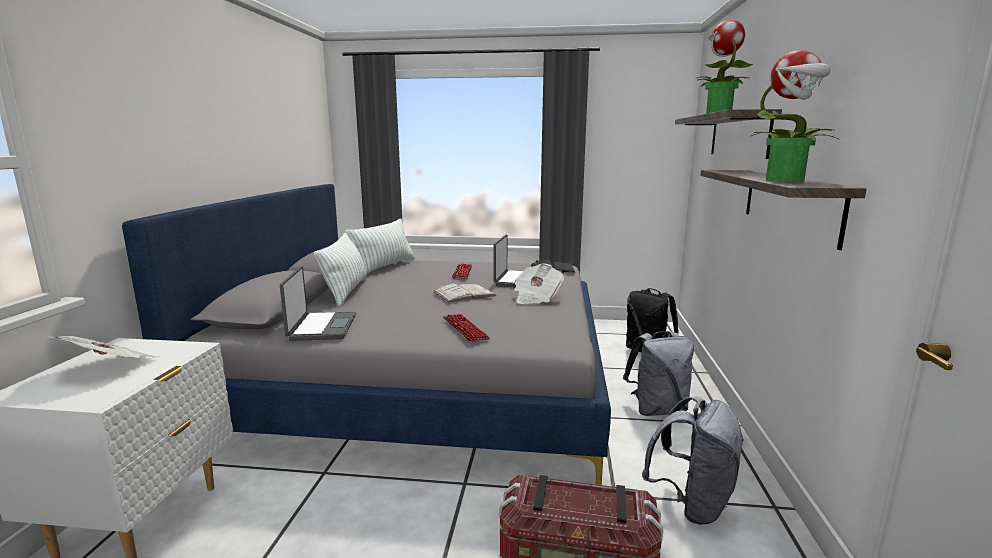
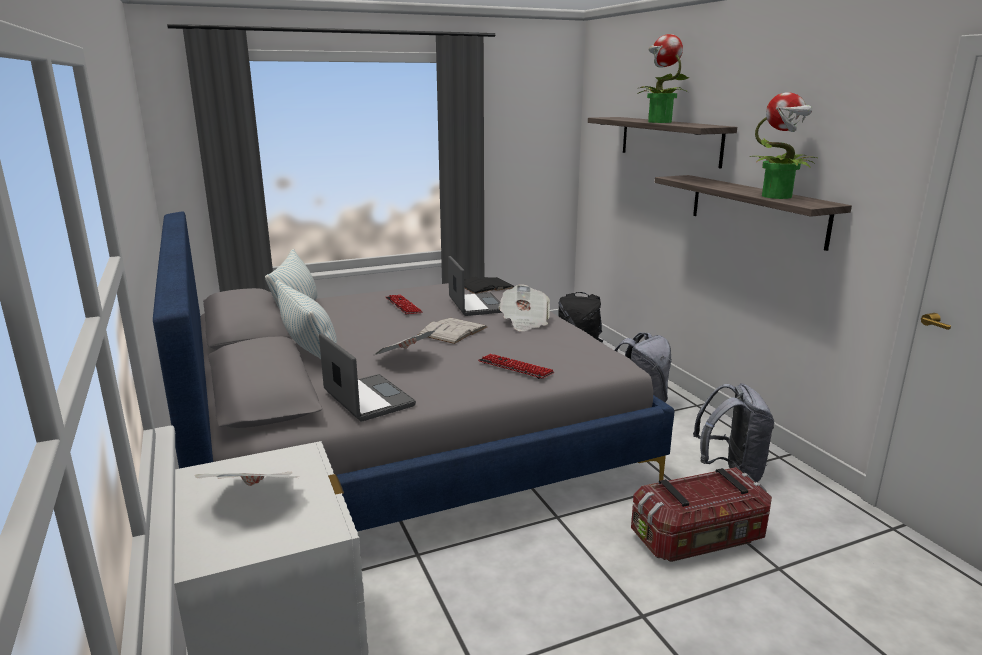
camera: 30 degrees left, 5 degrees up
(395, 306) = (404, 359): none -> newspaper

